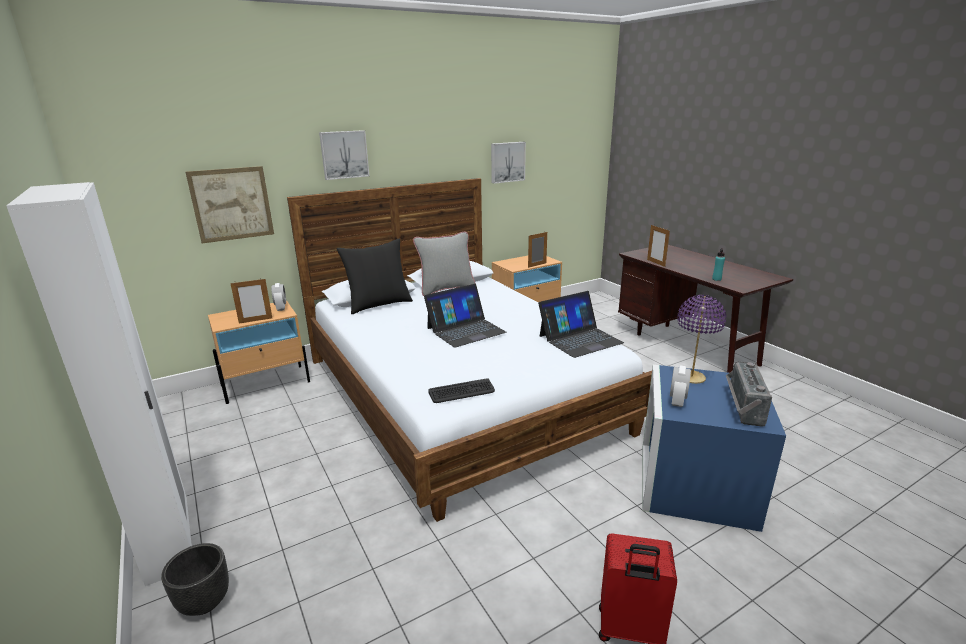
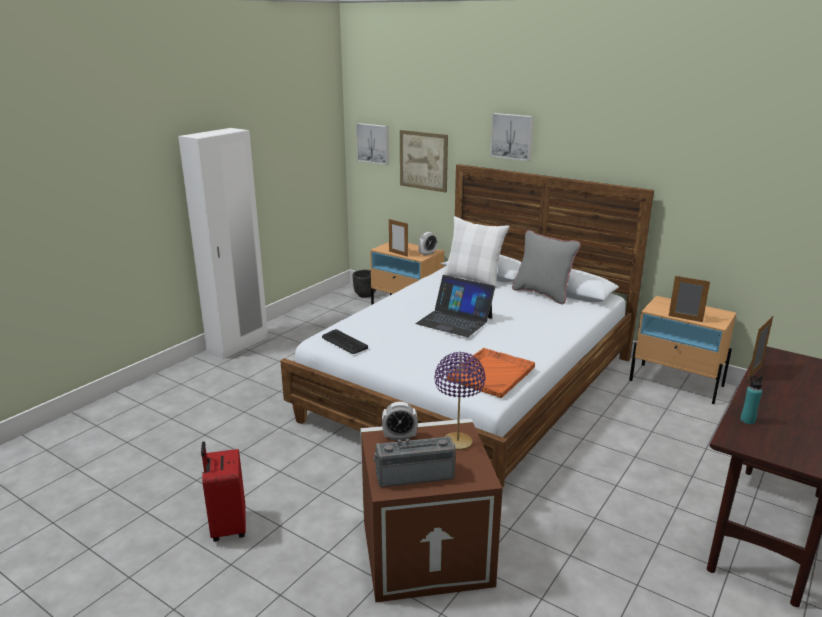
camera: 65 degrees right, 0 degrees up
(204, 601) = (202, 371): black planter -> black planter (365, 294)
(379, 304) = (473, 279): black pillow -> white pillow
(507, 162) = (704, 179): picture -> picture (373, 143)
(580, 339) = (492, 373): laptop -> orange tray
(693, 483) = (427, 549): blue storage box -> brown storage box

